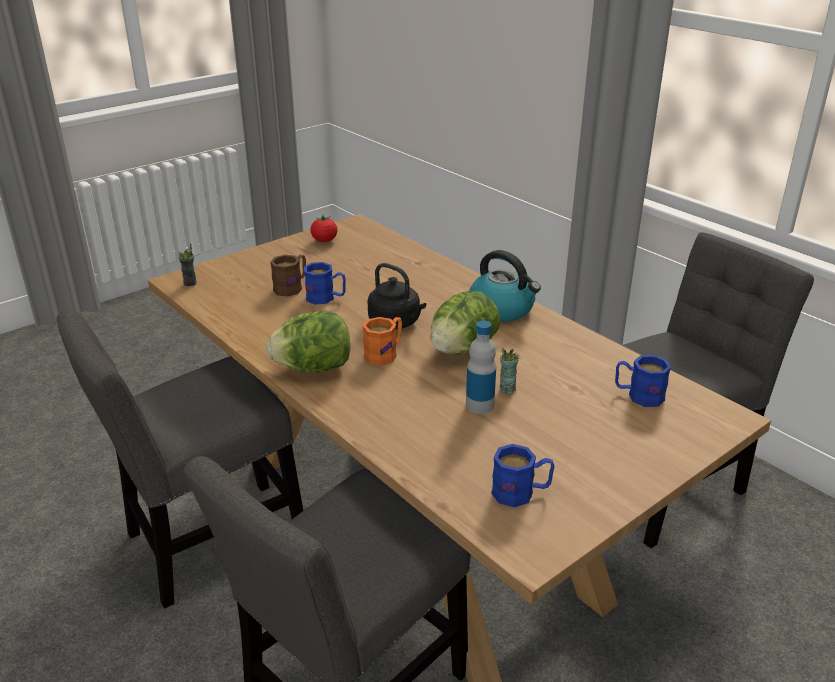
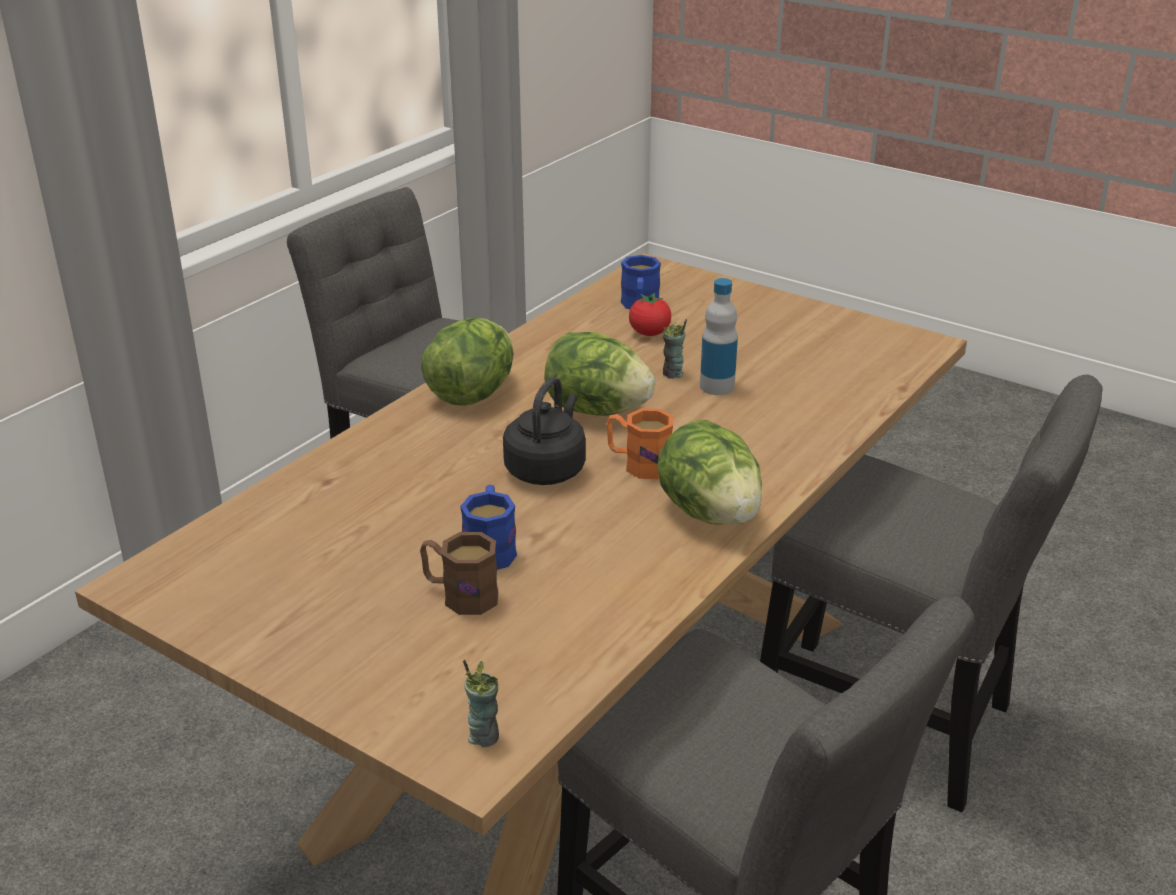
camera: 105 degrees left, 0 degrees up
(324, 241) = (236, 604): tomato -> tomato (649, 333)
(502, 309) = (472, 394): kettle -> lettuce
(521, 493) = (849, 352): blue mug -> none

